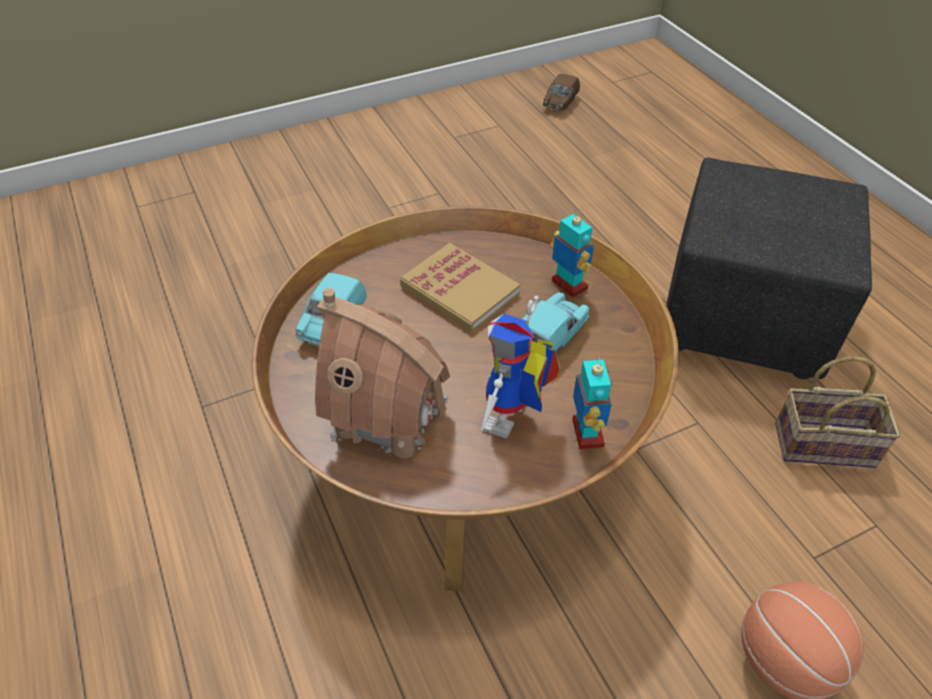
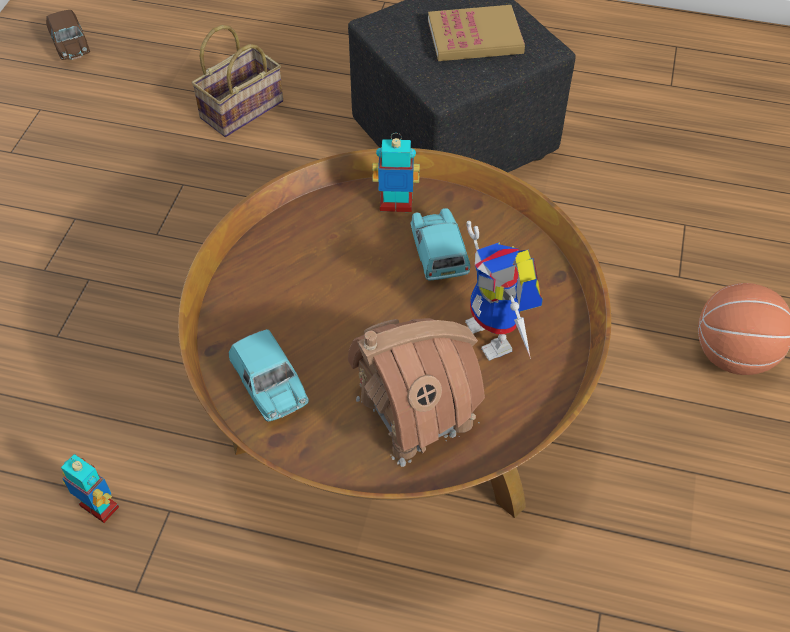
camera: 50 degrees left, 5 degrees up
(459, 290) = (325, 275): book -> book (475, 37)
(586, 433) = (553, 301): toy robot -> toy robot (99, 507)
(826, 443) = (603, 194): basket -> basket (242, 108)

